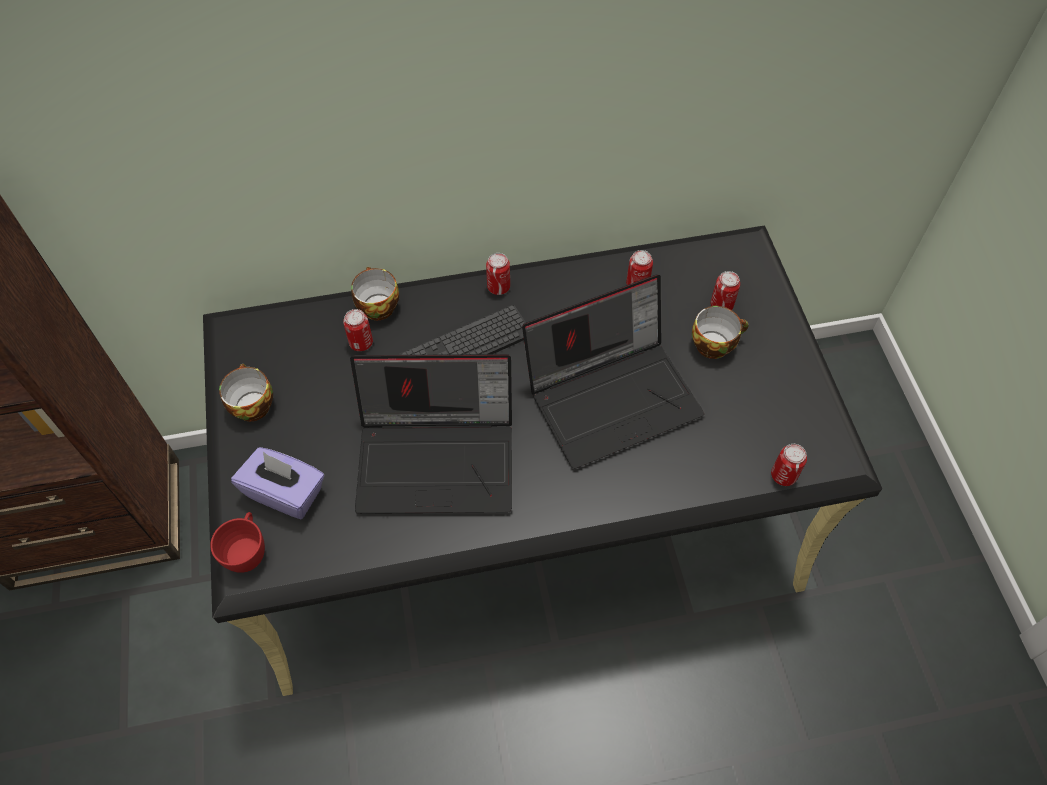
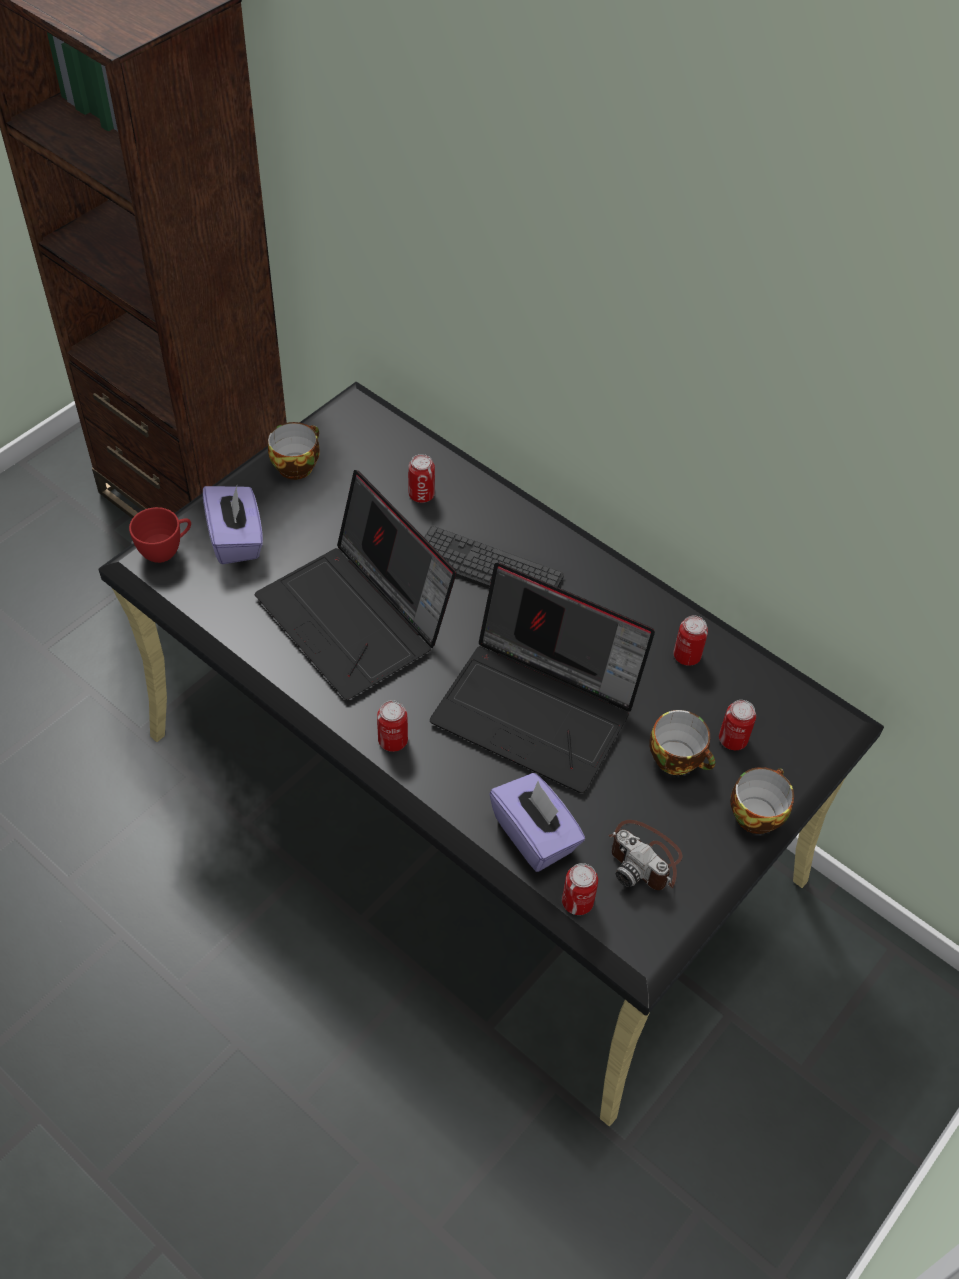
camera: 50 degrees right, 5 degrees down
(376, 306) = (468, 481): cup -> cup (755, 812)
(498, 287) = (575, 552): can -> can (393, 740)
(714, 466) = (535, 835): none -> purple tissue box
(776, 414) = (645, 858): none -> camera

